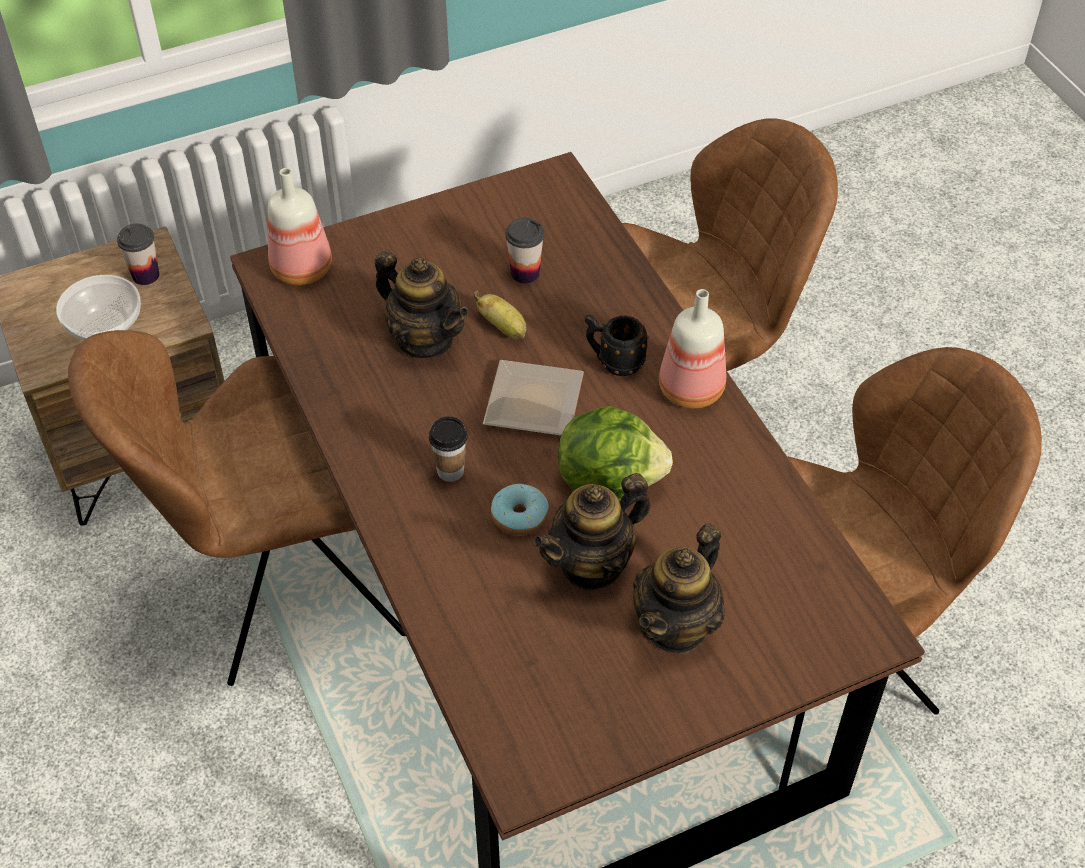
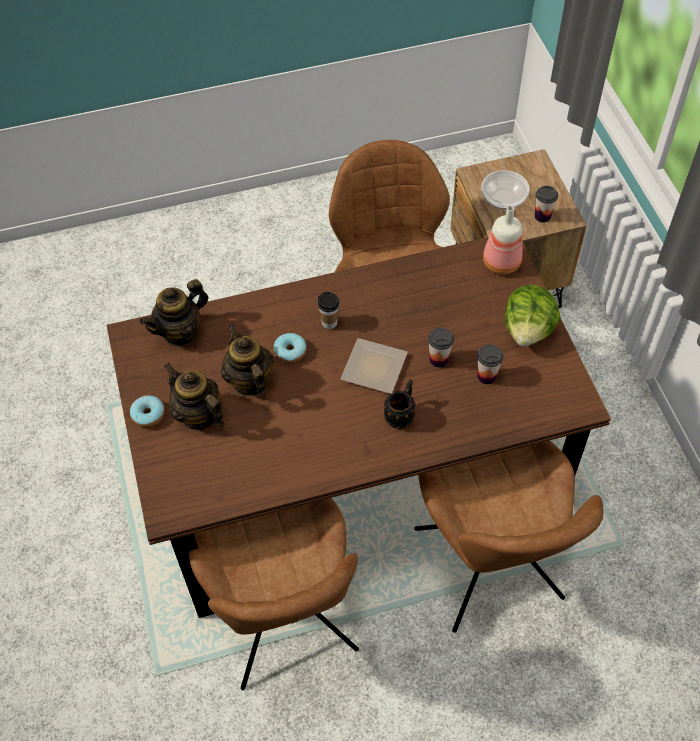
camera: 100 degrees right, 5 degrees up
(425, 339) = (434, 319): teapot -> teapot (180, 332)
(503, 327) = (439, 359): banana -> cup
(609, 479) = (307, 398): lettuce -> lettuce (528, 330)
(691, 391) = (369, 454): bottle -> none
(693, 704) = (148, 415): none -> donut

